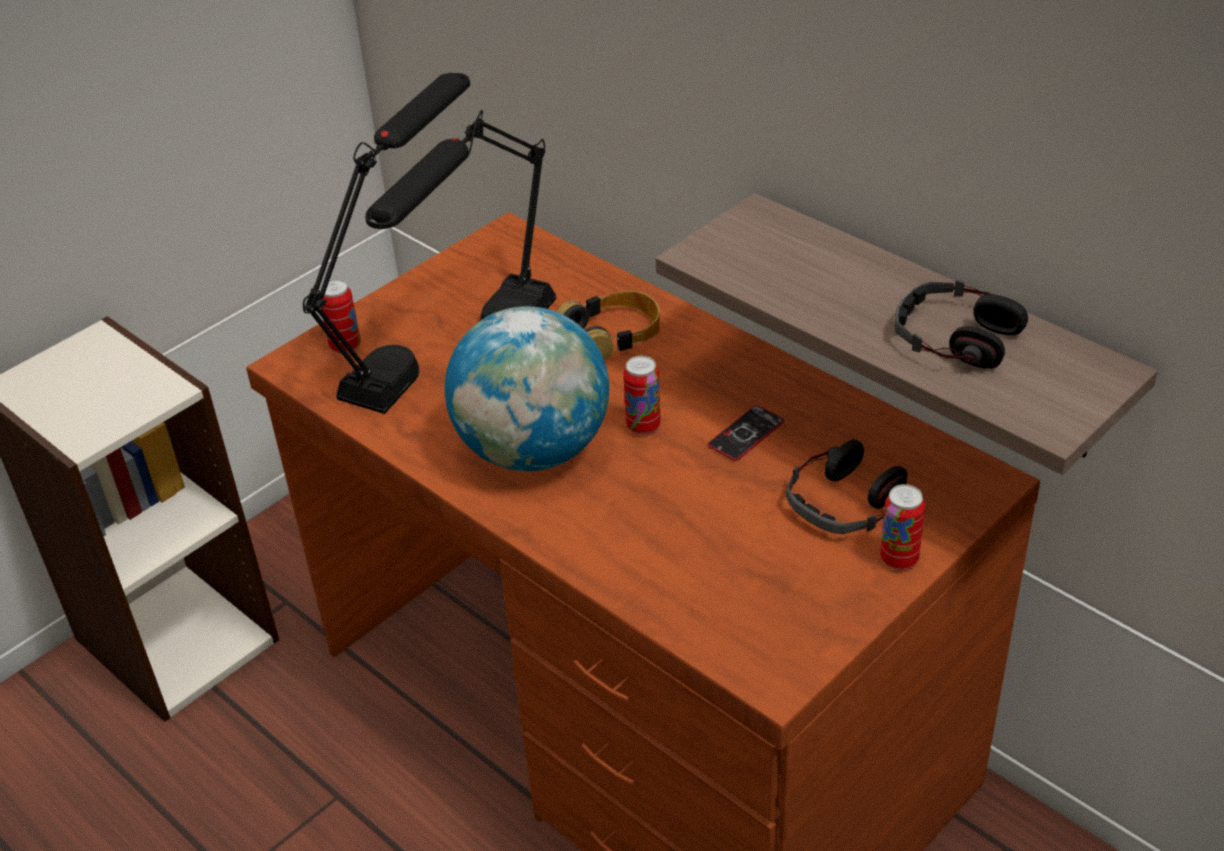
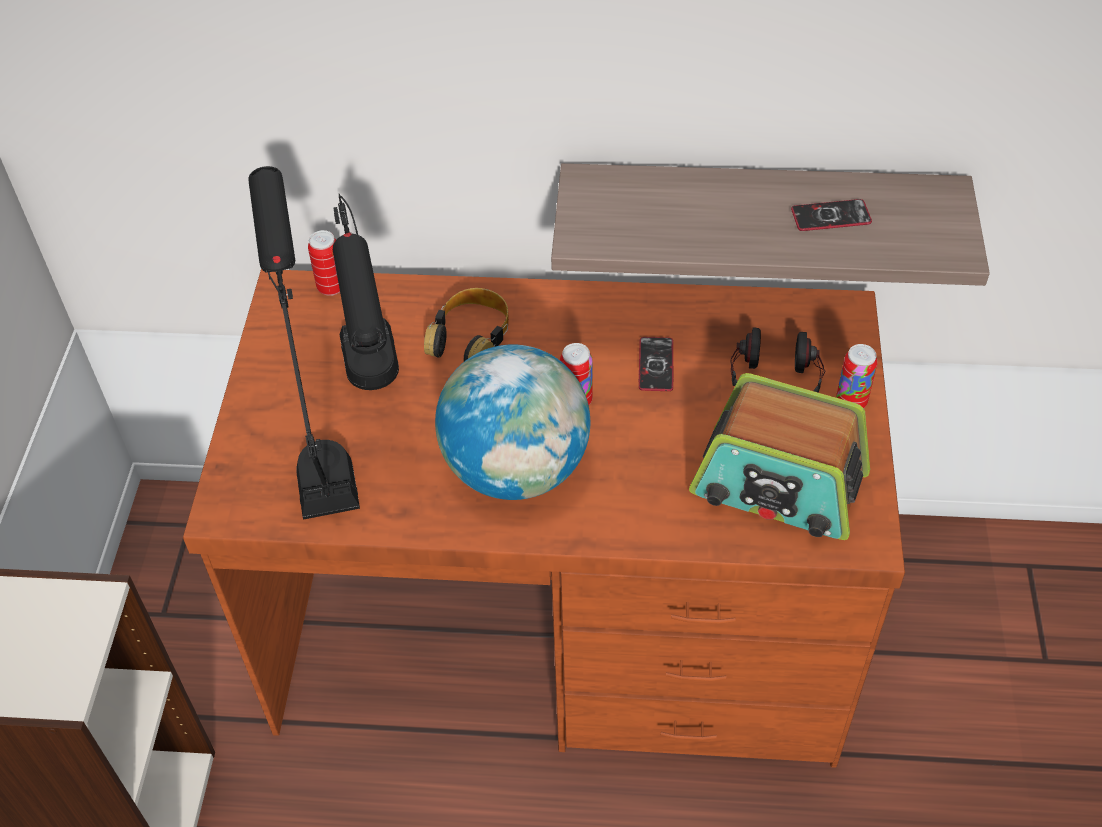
camera: 40 degrees left, 10 degrees up
(345, 346) = (255, 468): can -> can (331, 287)
(744, 588) = (778, 485): none -> radio
(955, 338) = (830, 216): headphones -> phone

